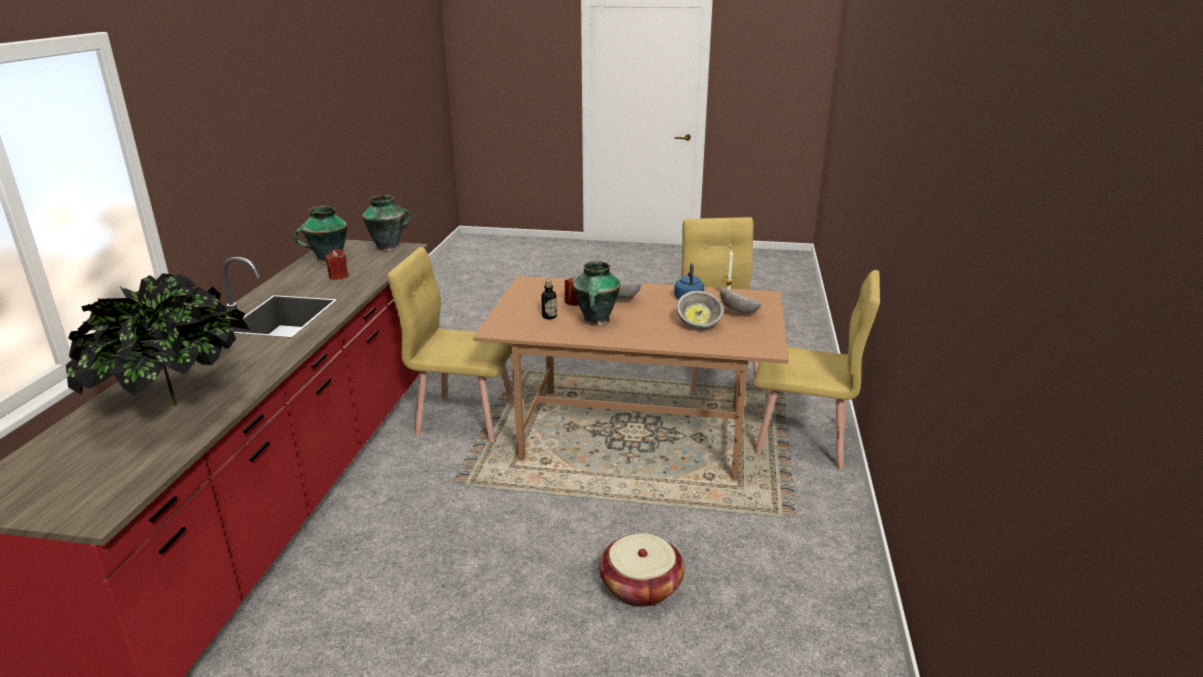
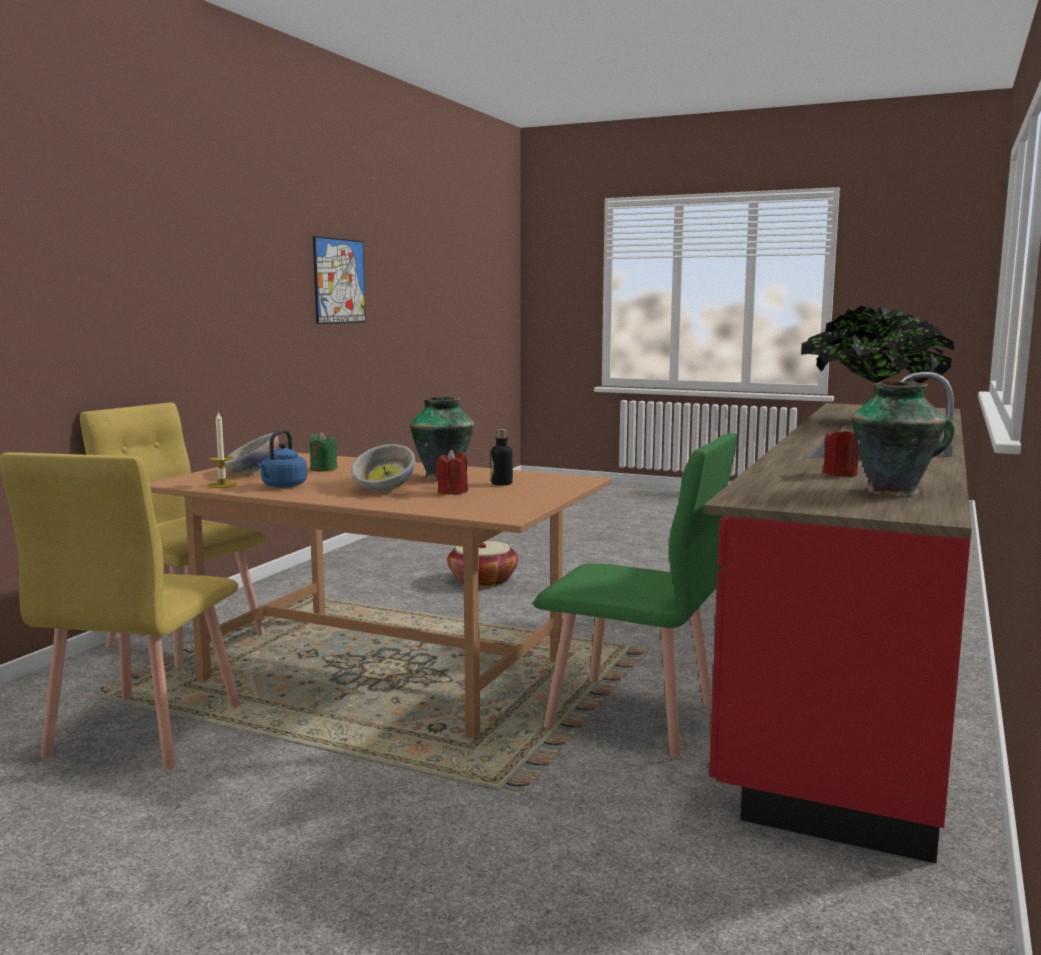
camera: 165 degrees left, 15 degrees down
(389, 247) = (789, 503): vase -> none
(465, 418) = (632, 716): yellow chair -> green chair
(699, 325) = (323, 469): bowl -> green candle
(997, 310) = (339, 281): none -> picture

